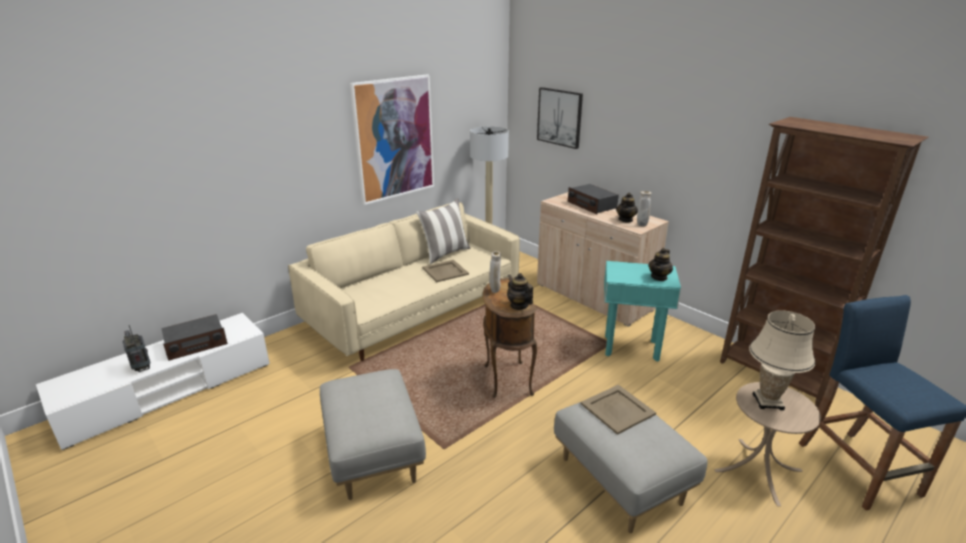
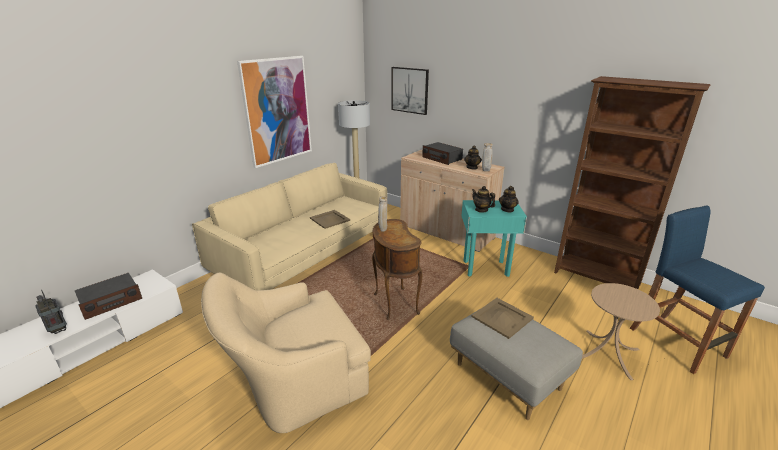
camera: 10 degrees left, 0 degrees up
(372, 455) = (293, 382): grey ottoman -> beige armchair
(445, 253) = (326, 205): pillow -> none
(519, 305) = (406, 240): teapot -> teapot (481, 210)
(768, 402) = (617, 298): beige table lamp -> none

